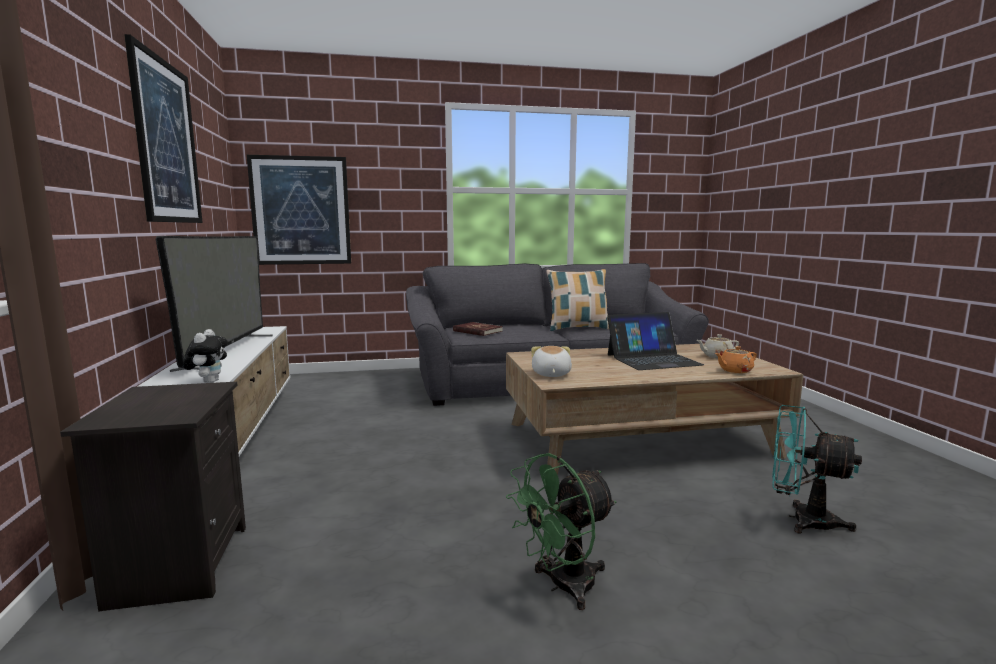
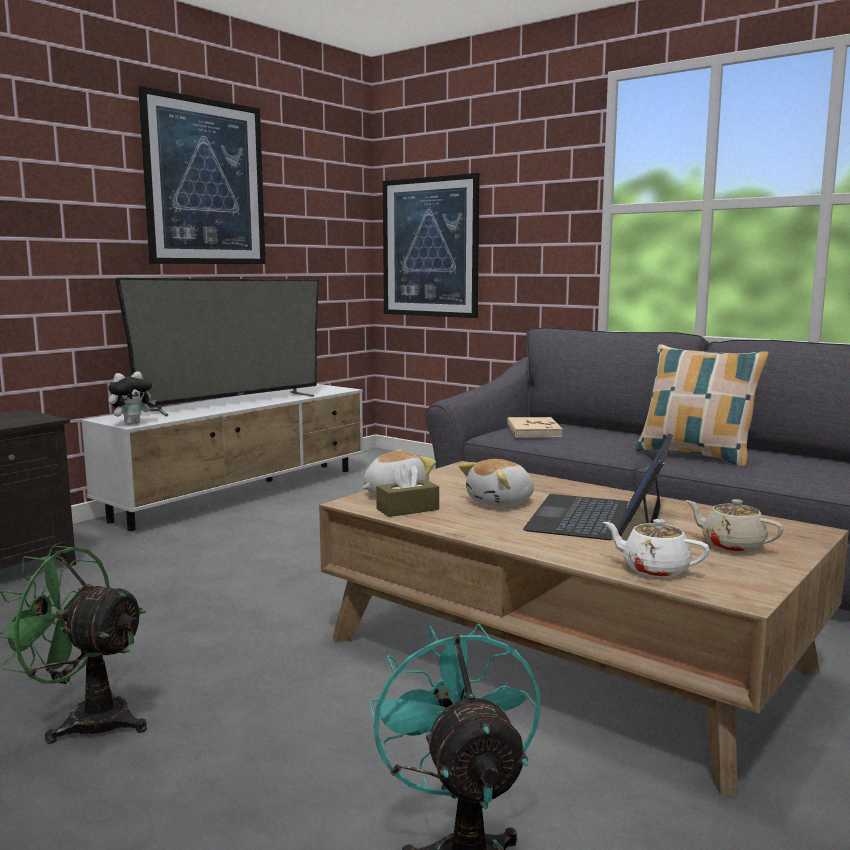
camera: 50 degrees right, 0 degrees up
(477, 331) = (533, 431): red book -> beige book
(585, 378) = (407, 509): none -> brown tissue box
(601, 364) = (501, 502): none -> plush toy
(653, 359) = (599, 518): laptop -> laptop turned 75 degrees clockwise
(734, 370) = (654, 569): orange teapot -> white teapot

